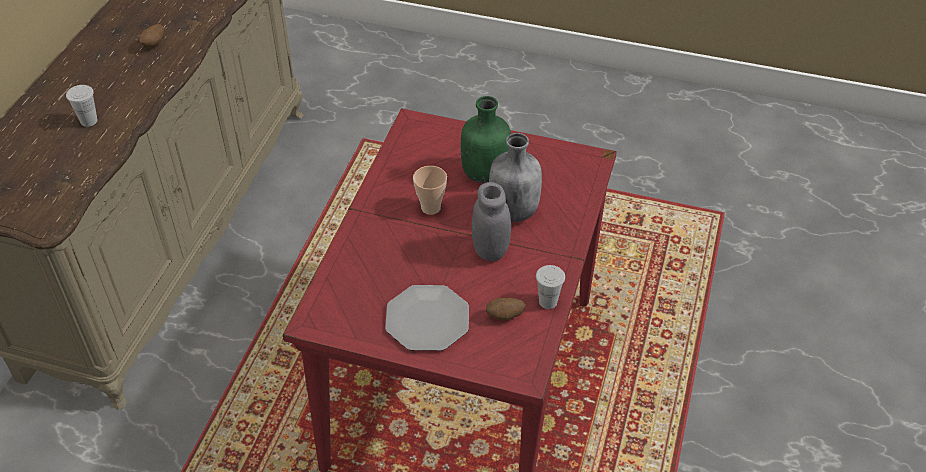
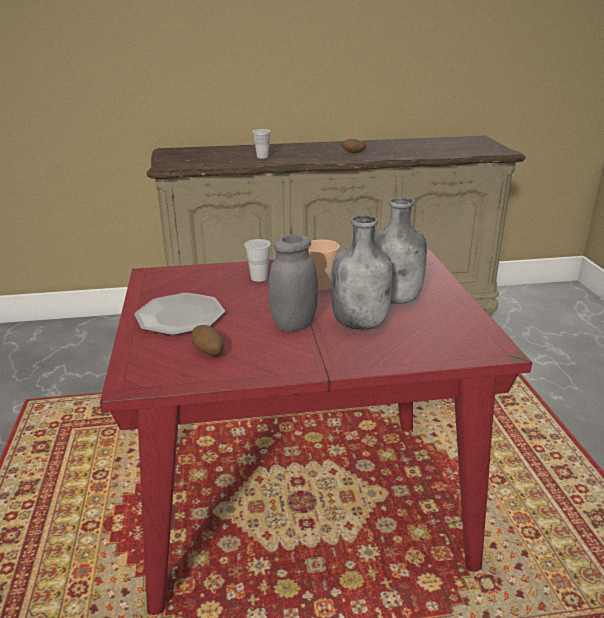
camera: 65 degrees right, 20 degrees down
(485, 173) = (396, 299): green bottle -> grey bottle
(548, 302) = (245, 372): white cup -> white cup (259, 278)

